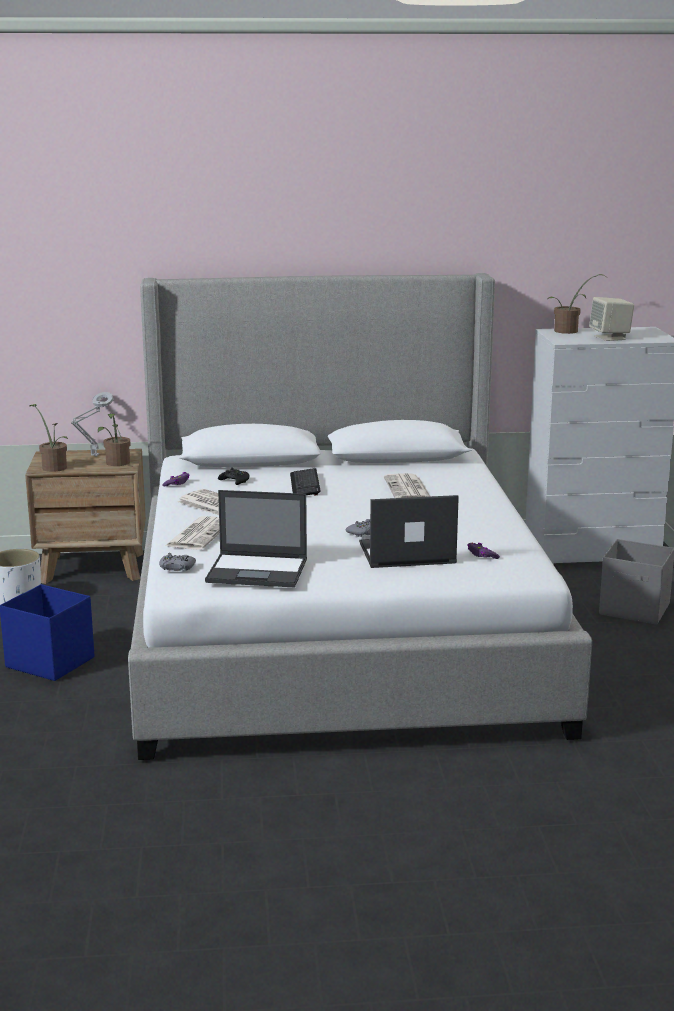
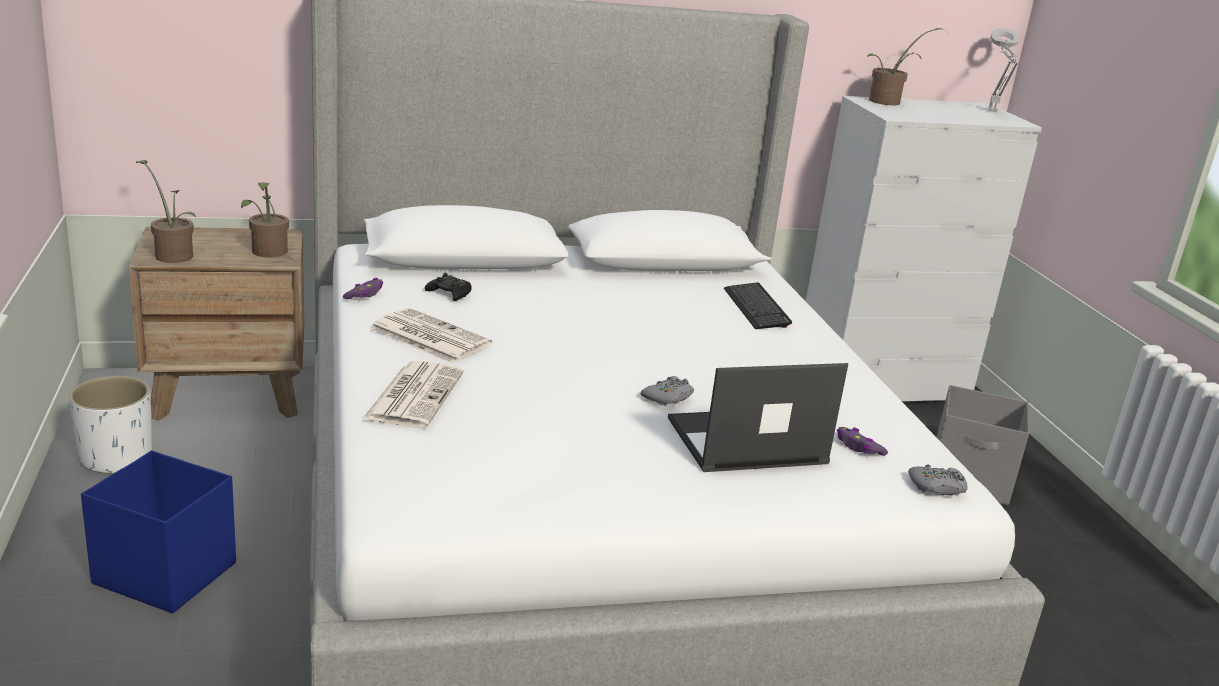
camera: 10 degrees left, 5 degrees up
(94, 456) = (233, 239): grey table lamp -> grey table lamp (993, 112)
(176, 567) = (390, 469): grey game controller -> grey game controller (937, 487)
(258, 571) = (529, 480): laptop -> none
(305, 484) = (553, 303): keyboard -> keyboard (756, 308)
(408, 489) = (701, 317): newspaper -> none
(610, 338) = (948, 115): beige speaker -> none

